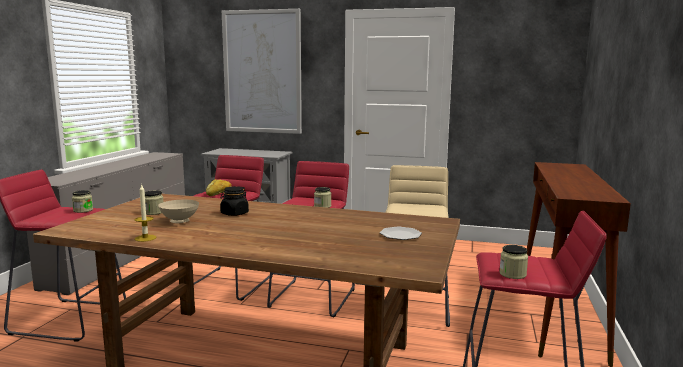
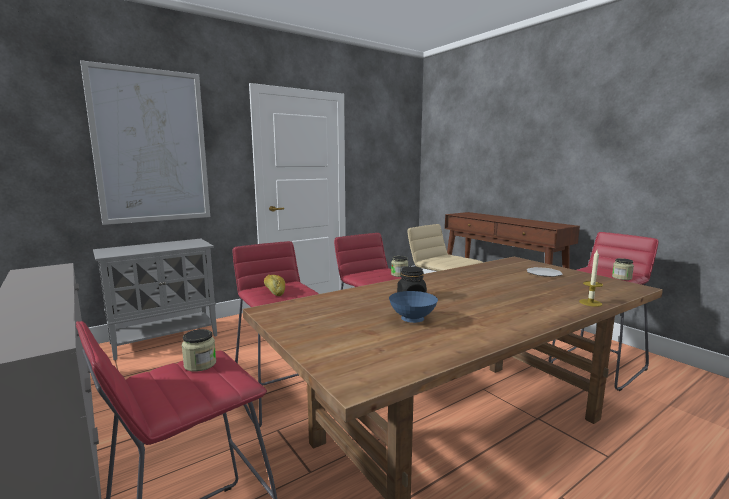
camera: 50 degrees left, 0 degrees up
(145, 238) = (462, 344): candle -> candle (590, 303)
(153, 212) = (348, 323): jar -> none
(179, 222) = (412, 320): beige bowl -> blue bowl

